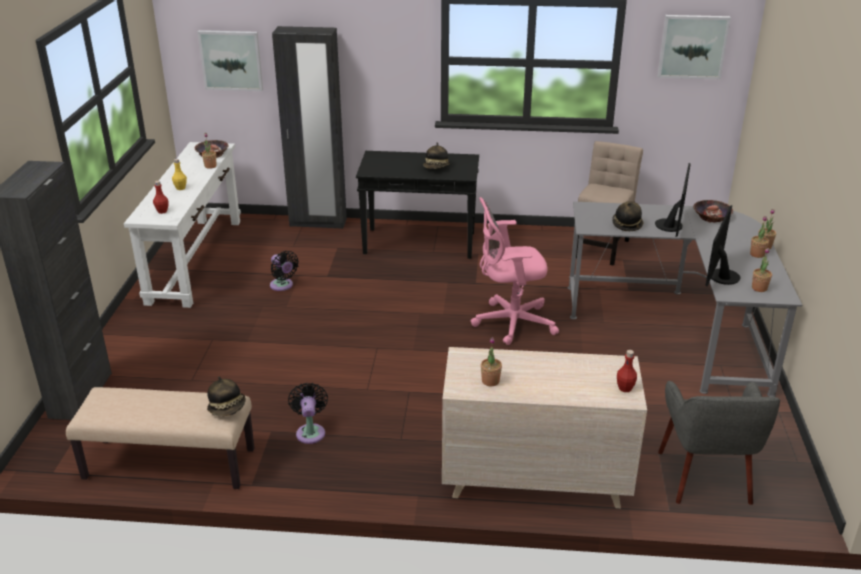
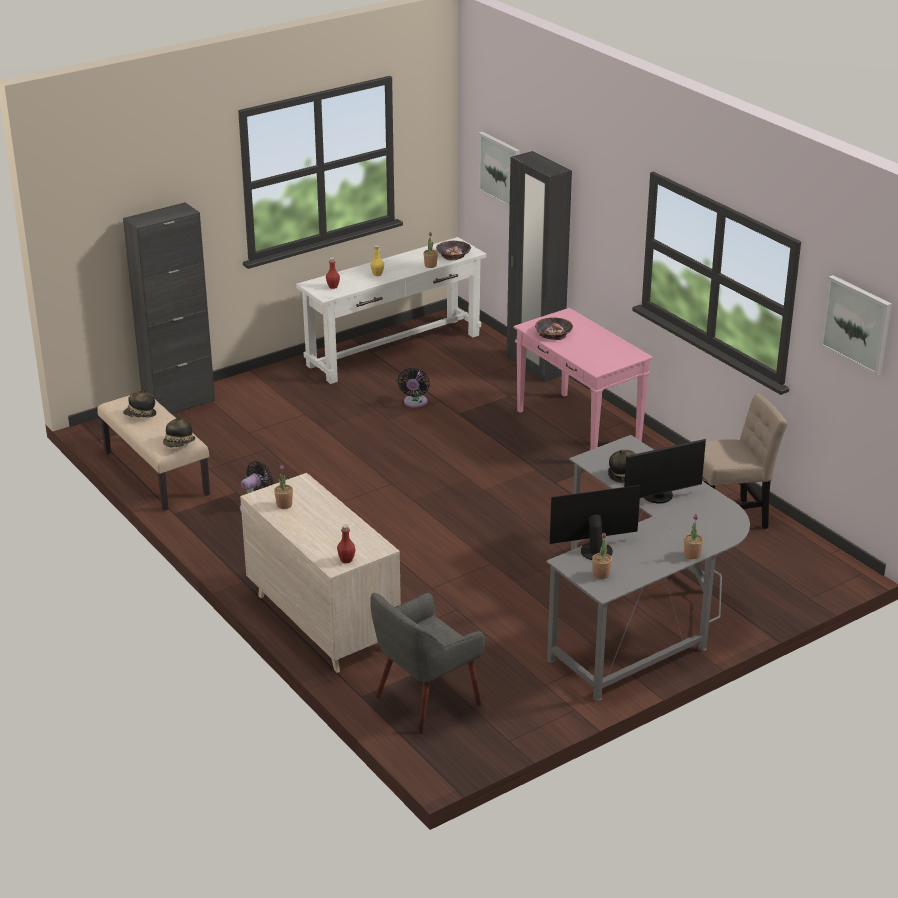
camera: 50 degrees right, 0 degrees up
(420, 243) = (579, 428): black console table -> pink console table
(436, 168) = (589, 350): hat -> hat (140, 415)
(510, 322) = (517, 525): pink office chair -> none
(711, 216) = (715, 510): bowl -> bowl (553, 333)
(757, 254) = (669, 555): potted plant -> none

